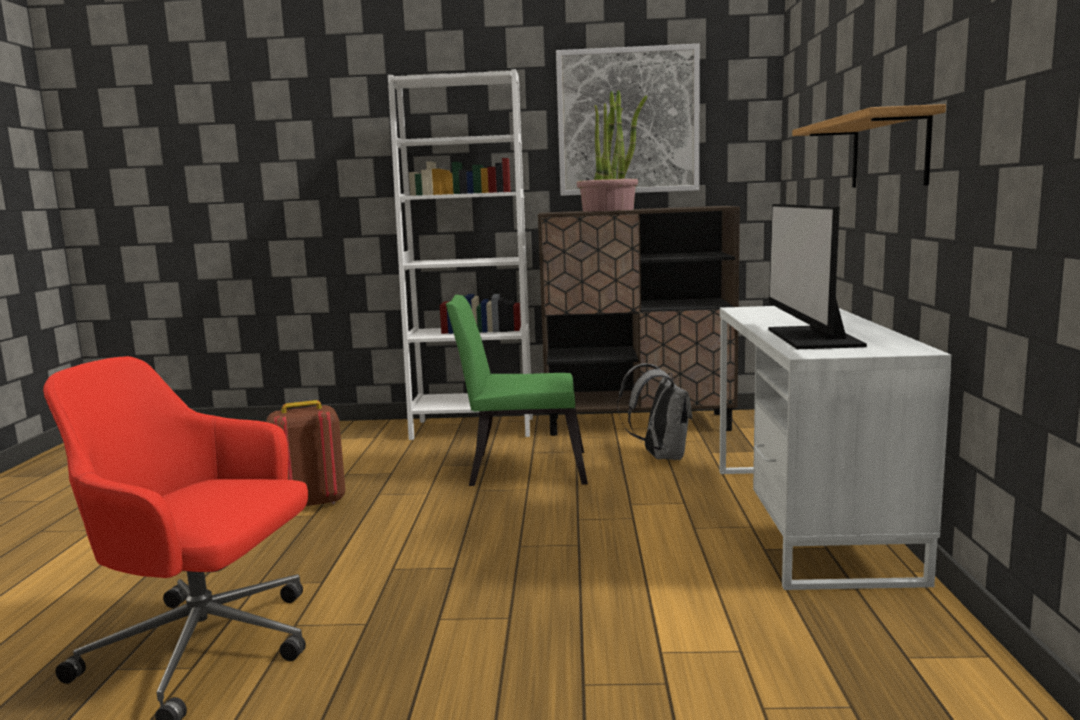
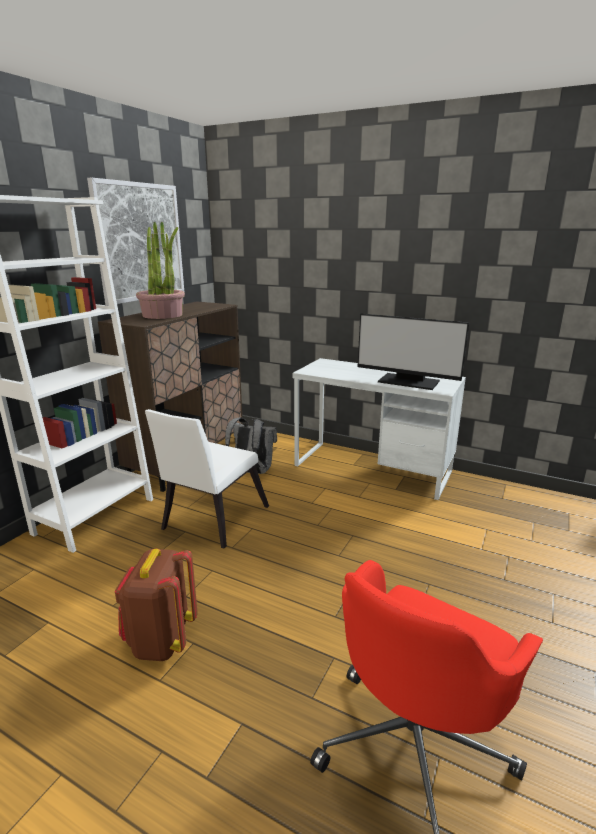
camera: 65 degrees left, 10 degrees up
(519, 468) = (211, 520): green chair -> white chair
(888, 152) = (386, 282): shelf -> none

